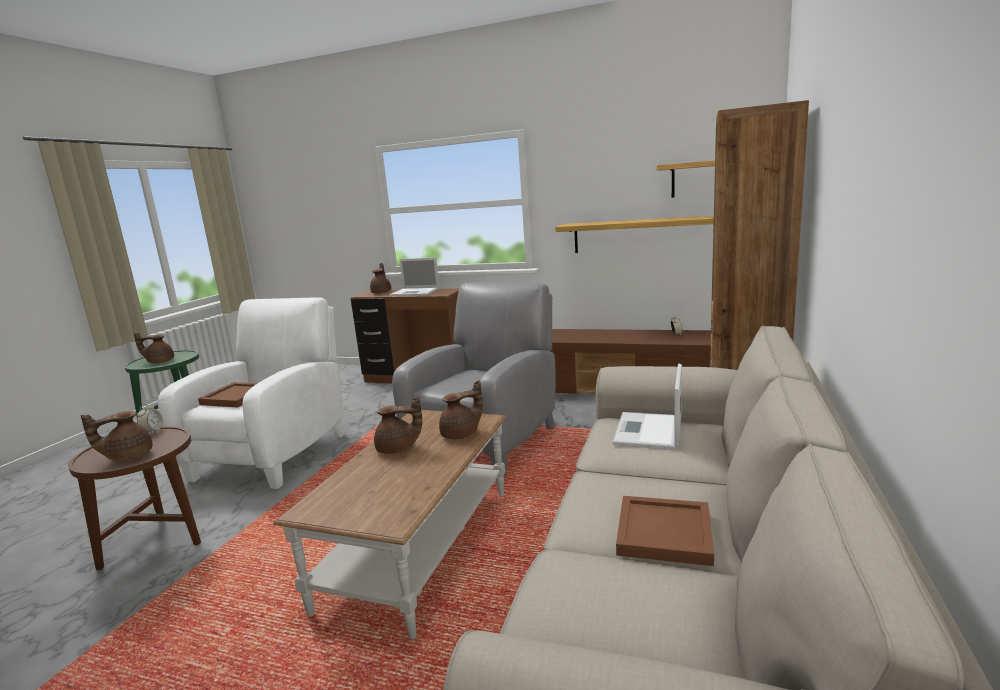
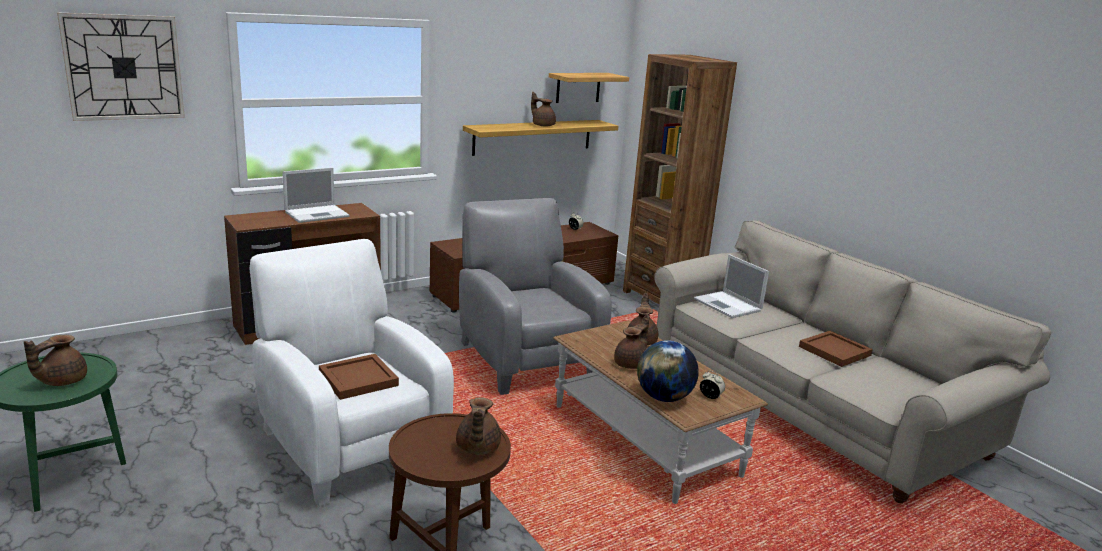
camera: 55 degrees left, 5 degrees up
(152, 431) = (417, 428): alarm clock -> alarm clock (710, 396)
(324, 190) = (124, 67): none -> wall clock
(336, 487) = (663, 398): none -> globe
(382, 292) = (262, 218): brown teapot -> brown teapot (542, 125)

